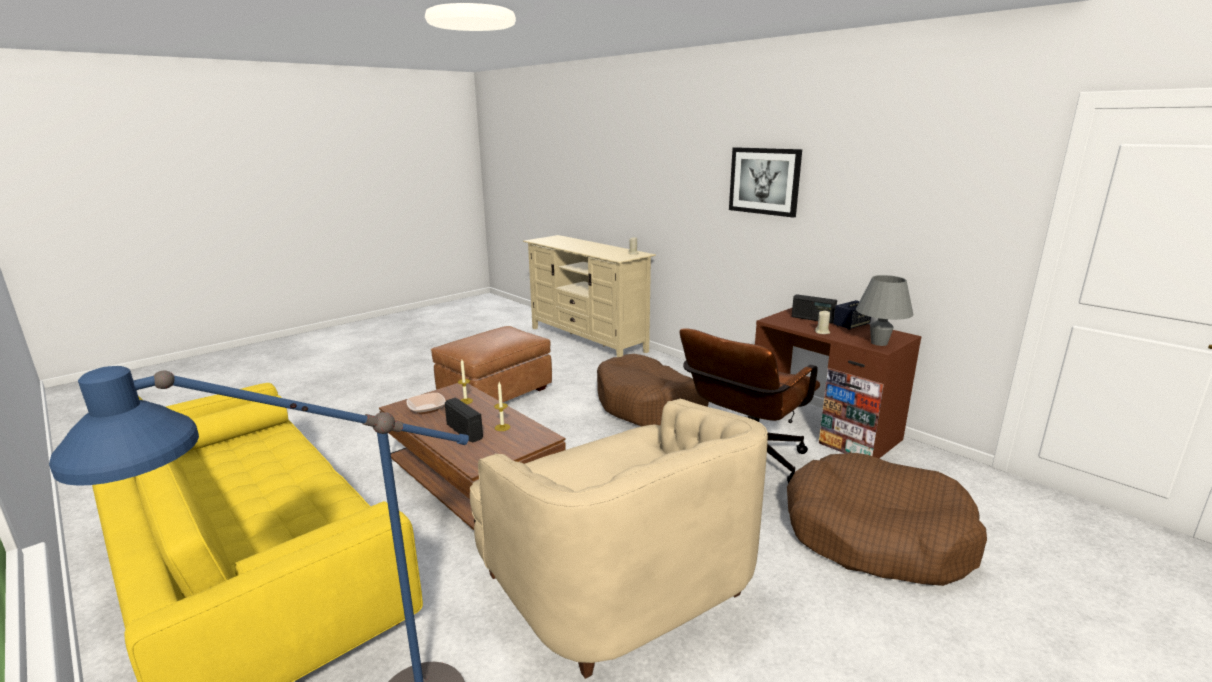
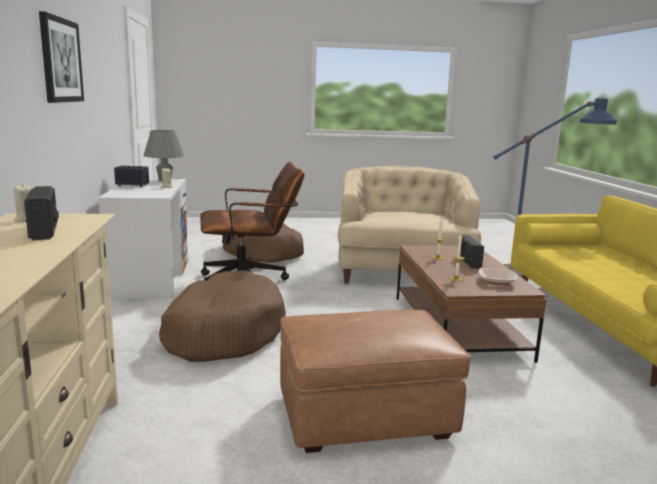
camera: 145 degrees left, 5 degrees down
(812, 319) = (133, 191): radio -> radio (44, 231)
(823, 428) = (151, 278): brown desk -> white desk

